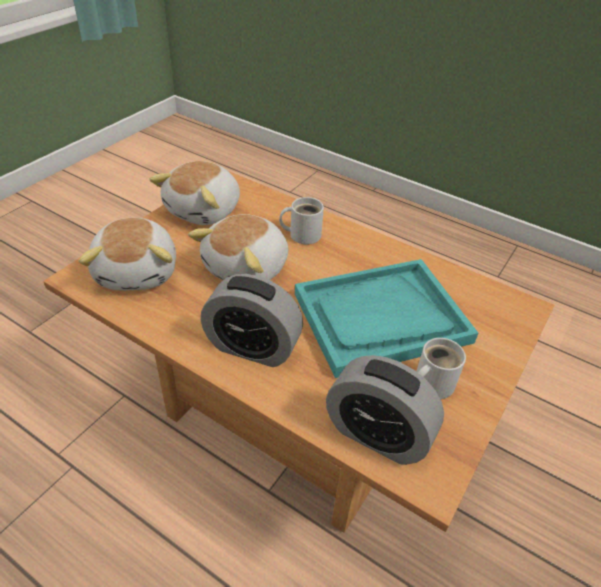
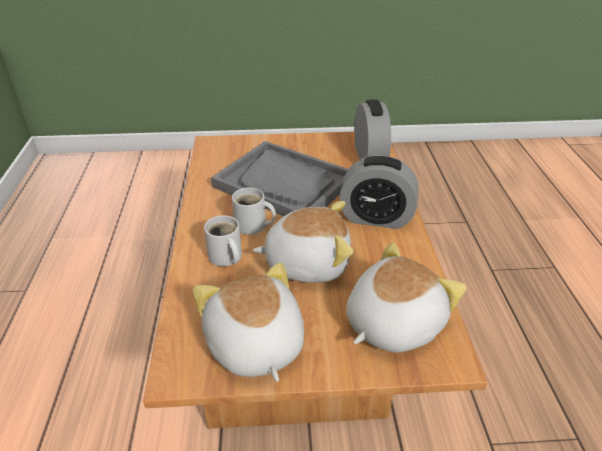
camera: 125 degrees left, 5 degrees down
(205, 210) = (254, 346): plush toy -> plush toy turned 105 degrees counterclockwise
(252, 347) = (376, 218): alarm clock -> alarm clock turned 120 degrees clockwise
(381, 318) = (284, 184): turquoise tray -> grey tray
(430, 384) = (316, 153): white mug -> white mug (253, 226)

